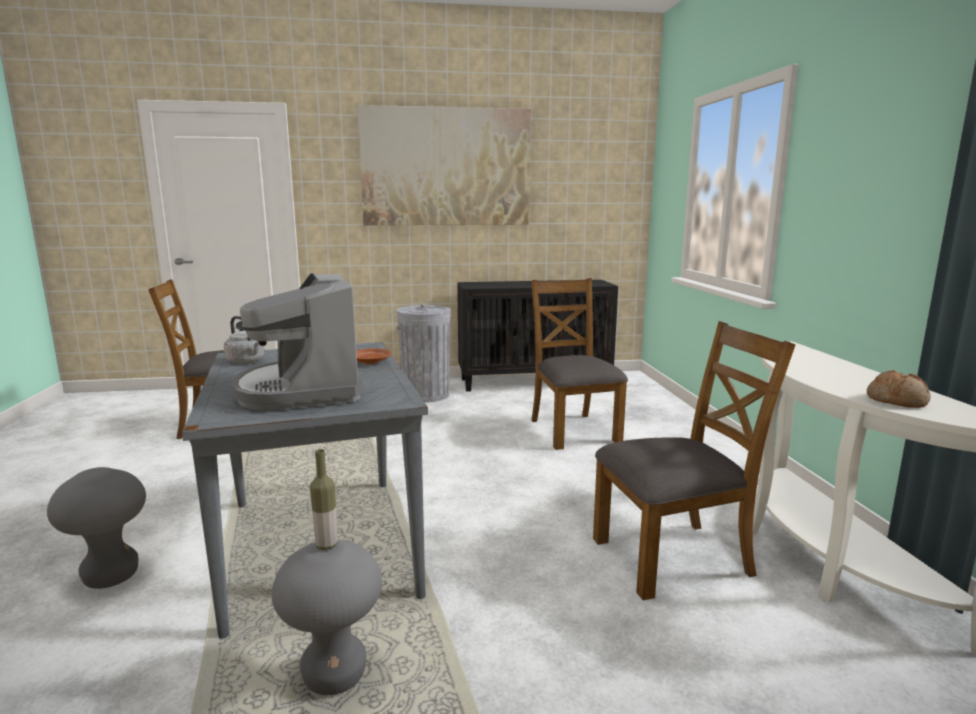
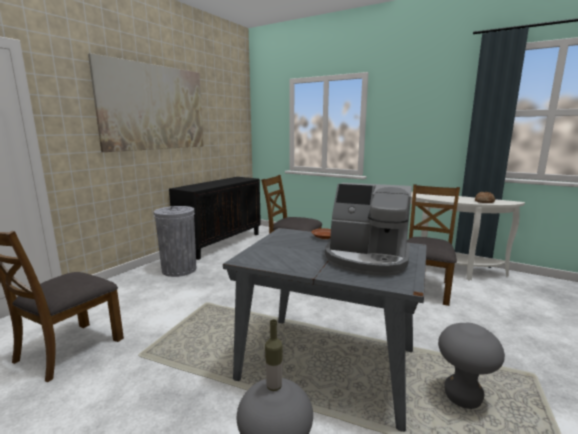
camera: 50 degrees left, 0 degrees up
(247, 361) = (269, 260): grey kettle -> none
(326, 545) = (472, 326): bottle -> bottle (274, 386)

